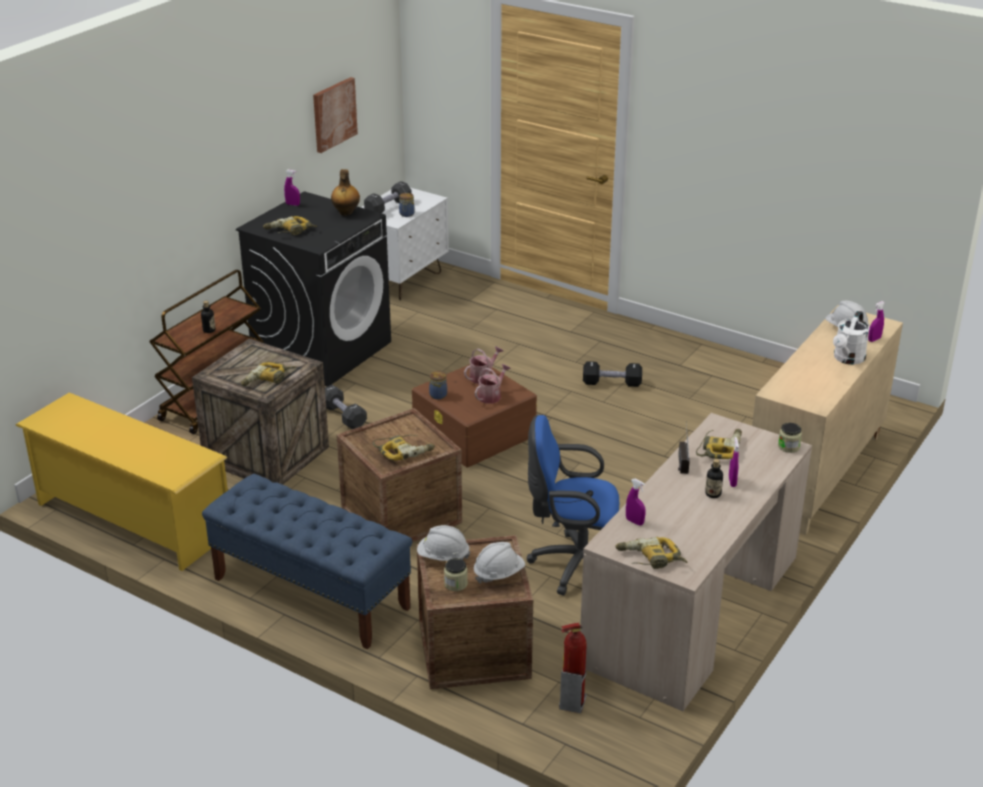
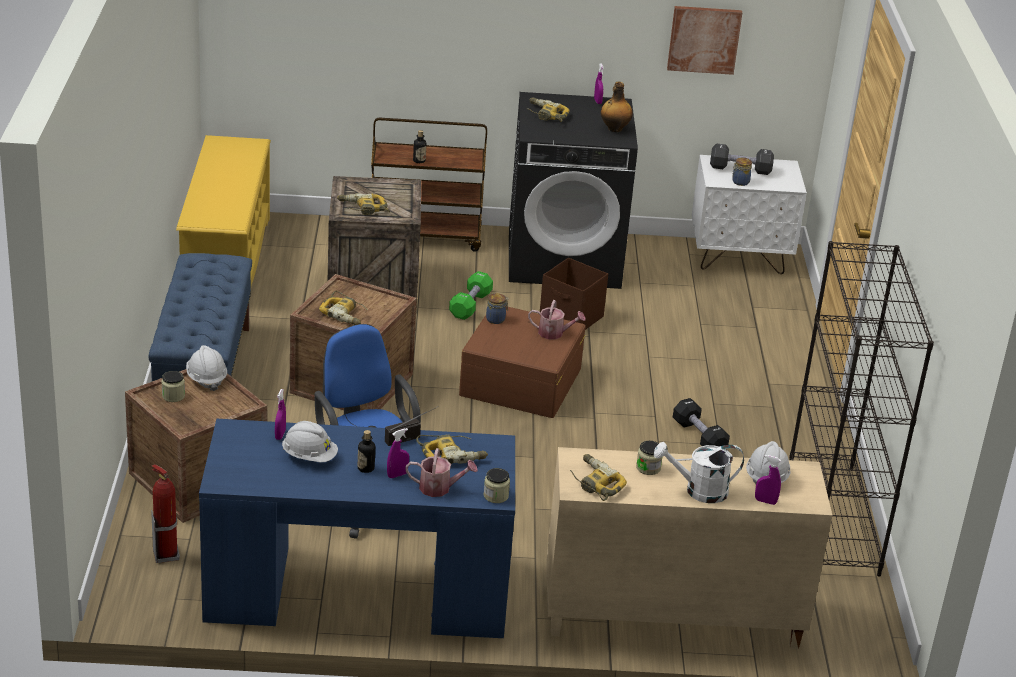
camera: 55 degrees right, 0 degrees up
(343, 416) = (470, 305): black dumbbell -> green dumbbell
(409, 378) = (571, 318): none -> brown storage box
(491, 396) = (526, 348): watering can -> watering can (439, 488)
(498, 573) = (205, 413): white hard hat -> white hard hat (309, 457)
(650, 559) = (228, 457): power drill -> power drill (594, 483)
(691, 609) = (356, 589): beige desk -> blue desk
(746, 369) = (833, 519): none -> black bookcase
(807, 368) = (648, 468): none -> jar

